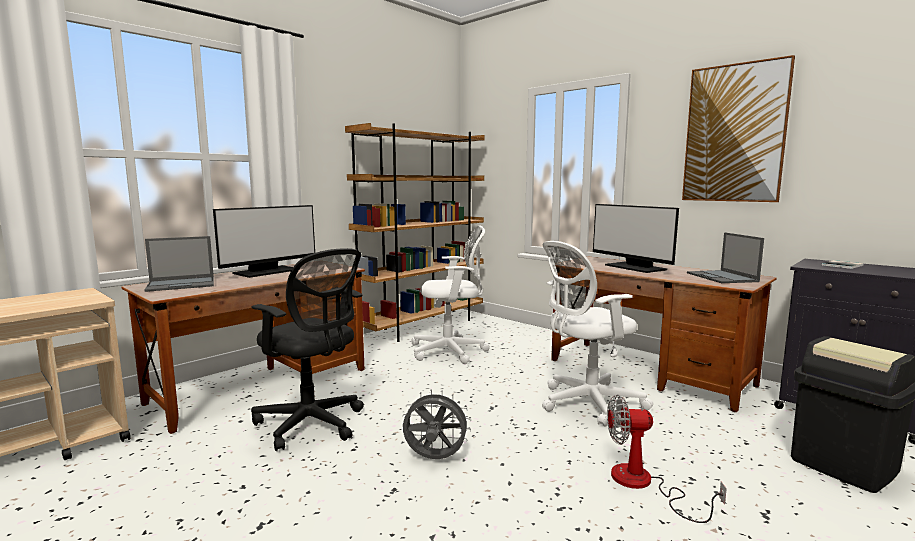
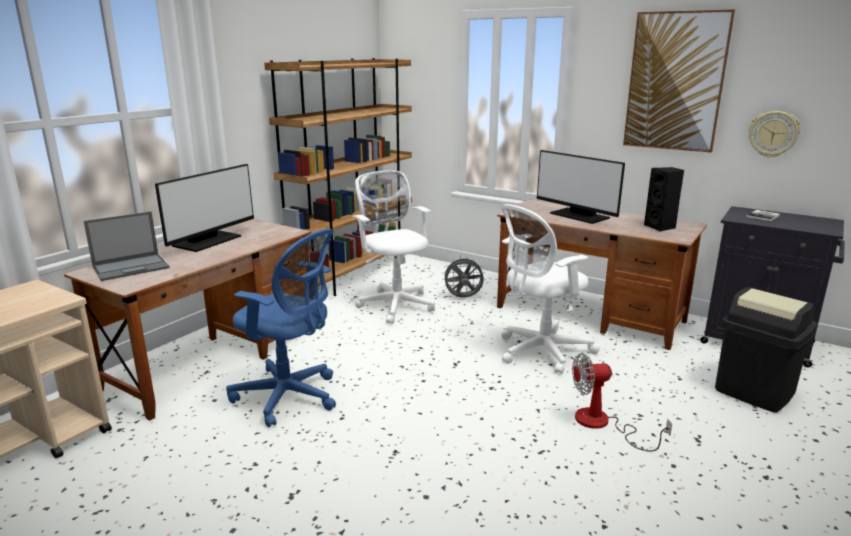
camera: 10 degrees left, 10 degrees up
(312, 424) = (290, 397): black office chair -> blue office chair
(434, 459) = (420, 420): grey fan -> grey fan (463, 298)
(451, 351) = (395, 304): white office chair -> white office chair turned 105 degrees counterclockwise
(722, 277) = (661, 227): laptop -> black speaker
(848, 179) = (773, 134): none -> wall clock

